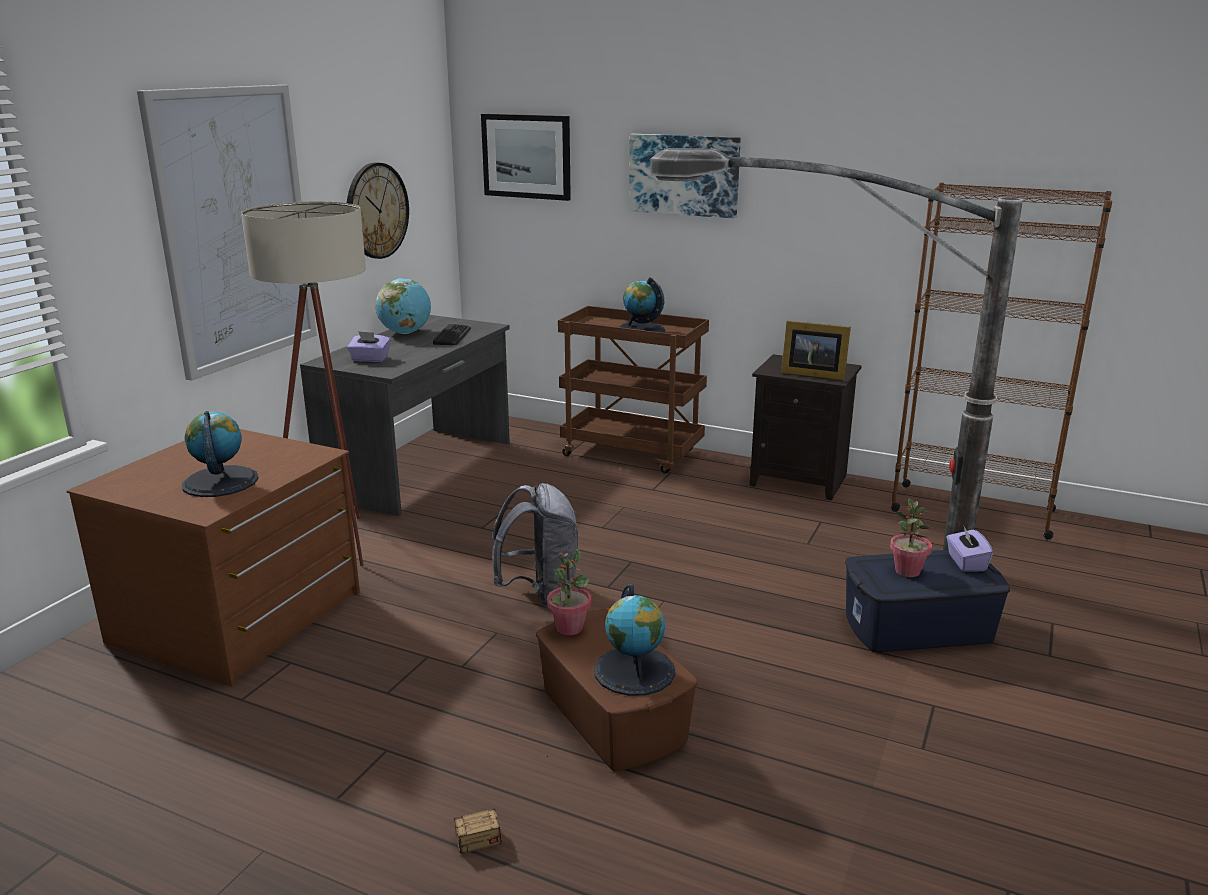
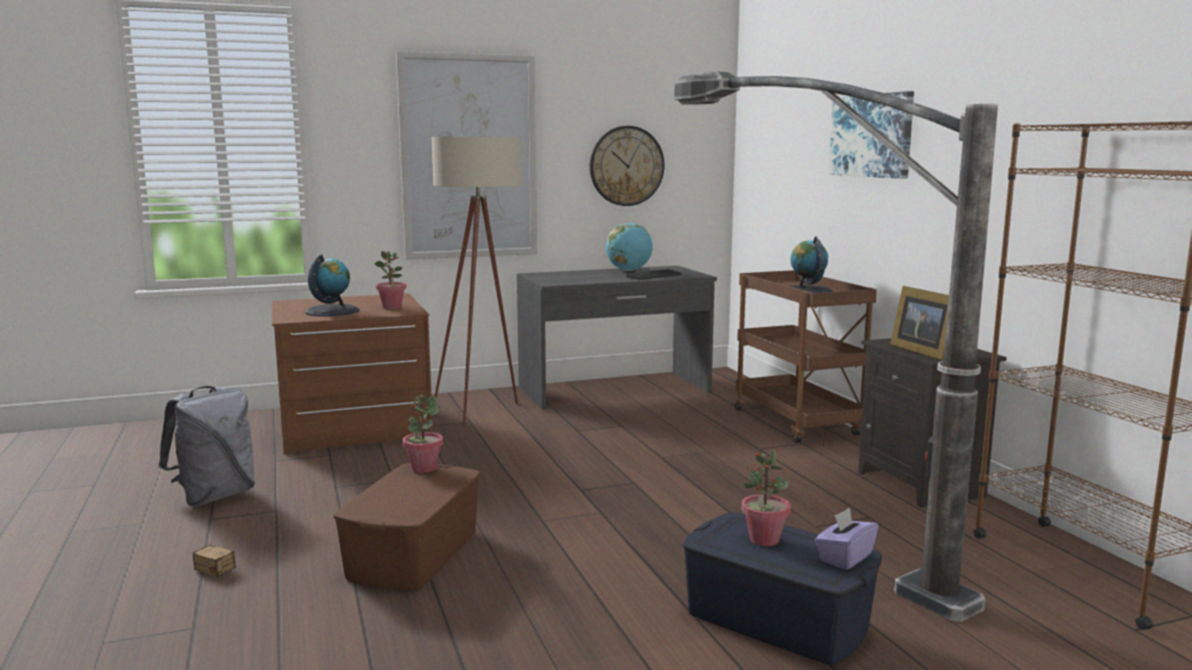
camera: 45 degrees right, 10 degrees down
(277, 454) = (392, 307): none -> potted plant
(370, 359) = (562, 277): purple tissue box -> none
(526, 156) = (773, 127): picture -> none
(540, 594) = (528, 476): grey backpack -> grey backpack (215, 496)
(634, 671) = (399, 502): globe -> none

